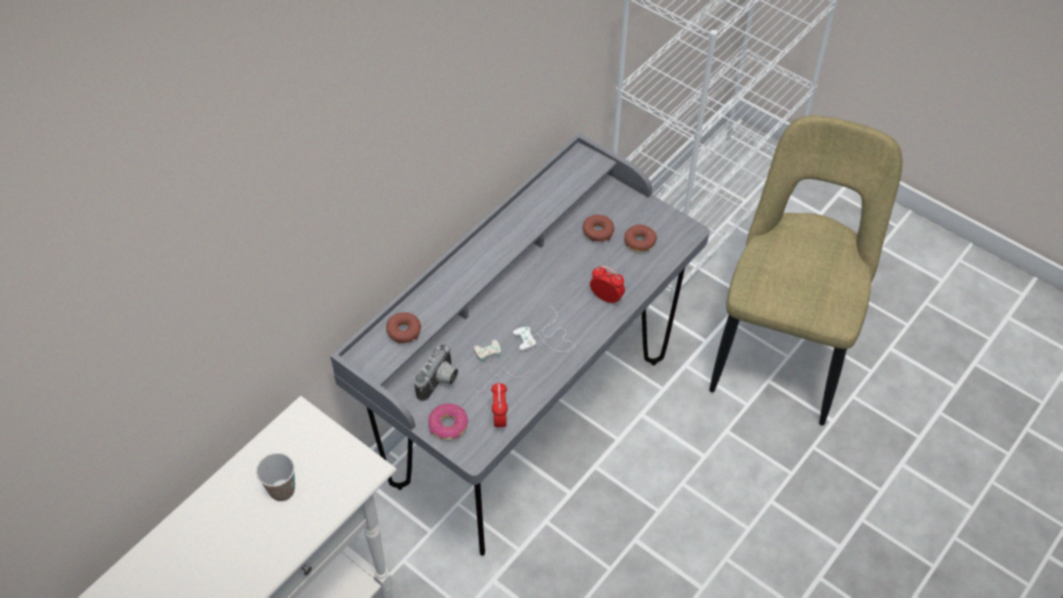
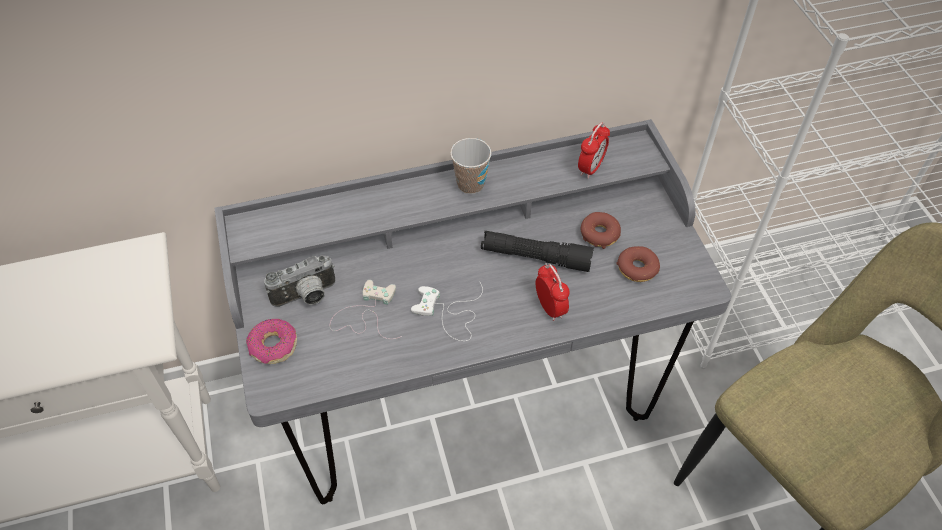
camera: 35 degrees right, 0 degrees up
(282, 490) = (59, 312): cup -> cup (470, 184)
(404, 331) = (303, 223): donut -> none
(500, 418) = (329, 370): alarm clock -> alarm clock (591, 168)
(570, 270) = (535, 257): none -> black flashlight

